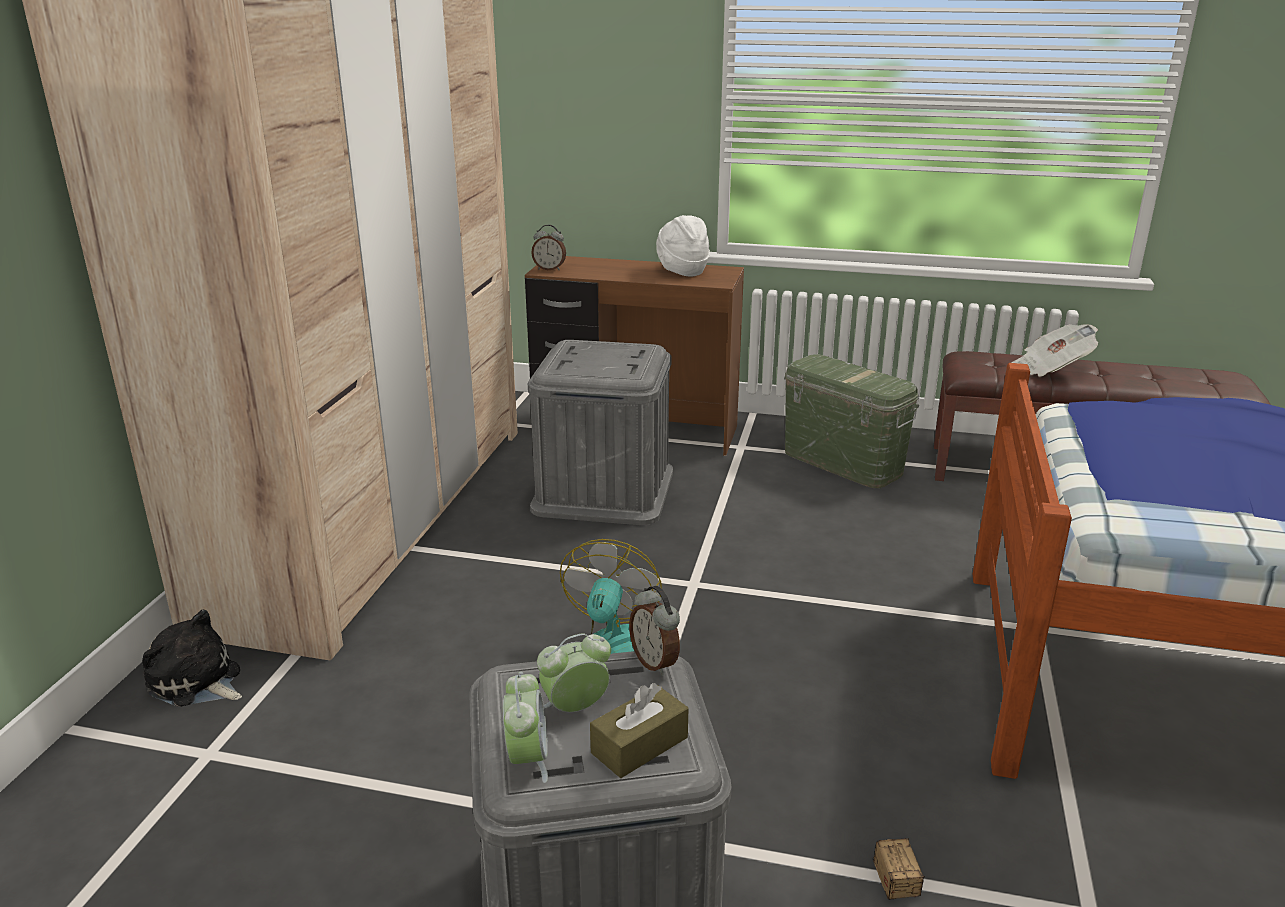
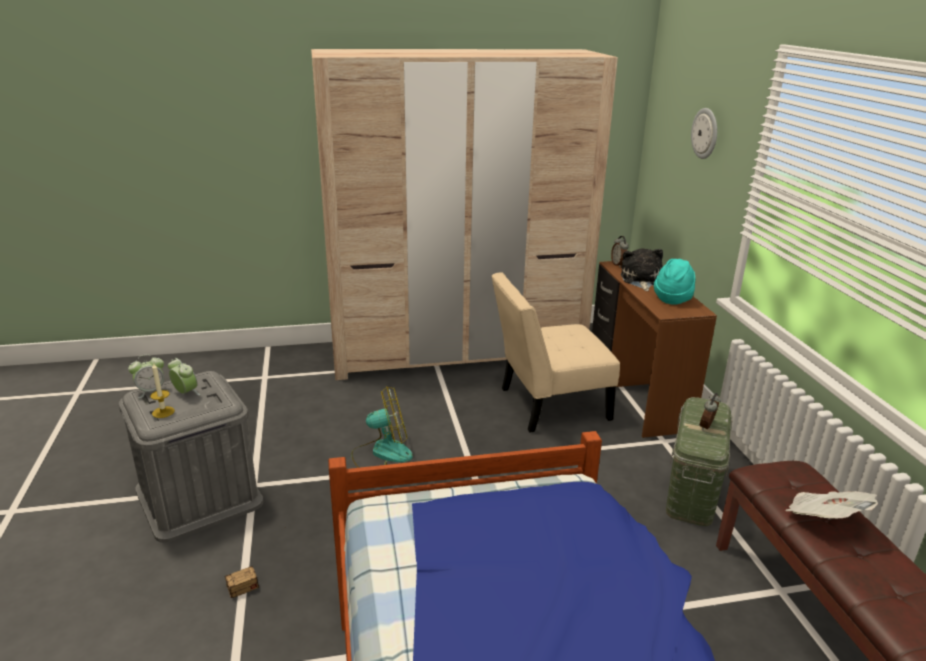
camera: 65 degrees right, 0 degrees up
(197, 682) = (305, 358): plush toy -> plush toy (641, 280)
(593, 56) = (705, 133): none -> wall clock
(604, 490) = (548, 405): grey storage box -> beige chair
(639, 745) = (163, 412): brown tissue box -> candle
(655, 662) = (225, 404): alarm clock -> alarm clock (707, 427)
(682, 271) = (673, 298): white hat -> turquoise hat

